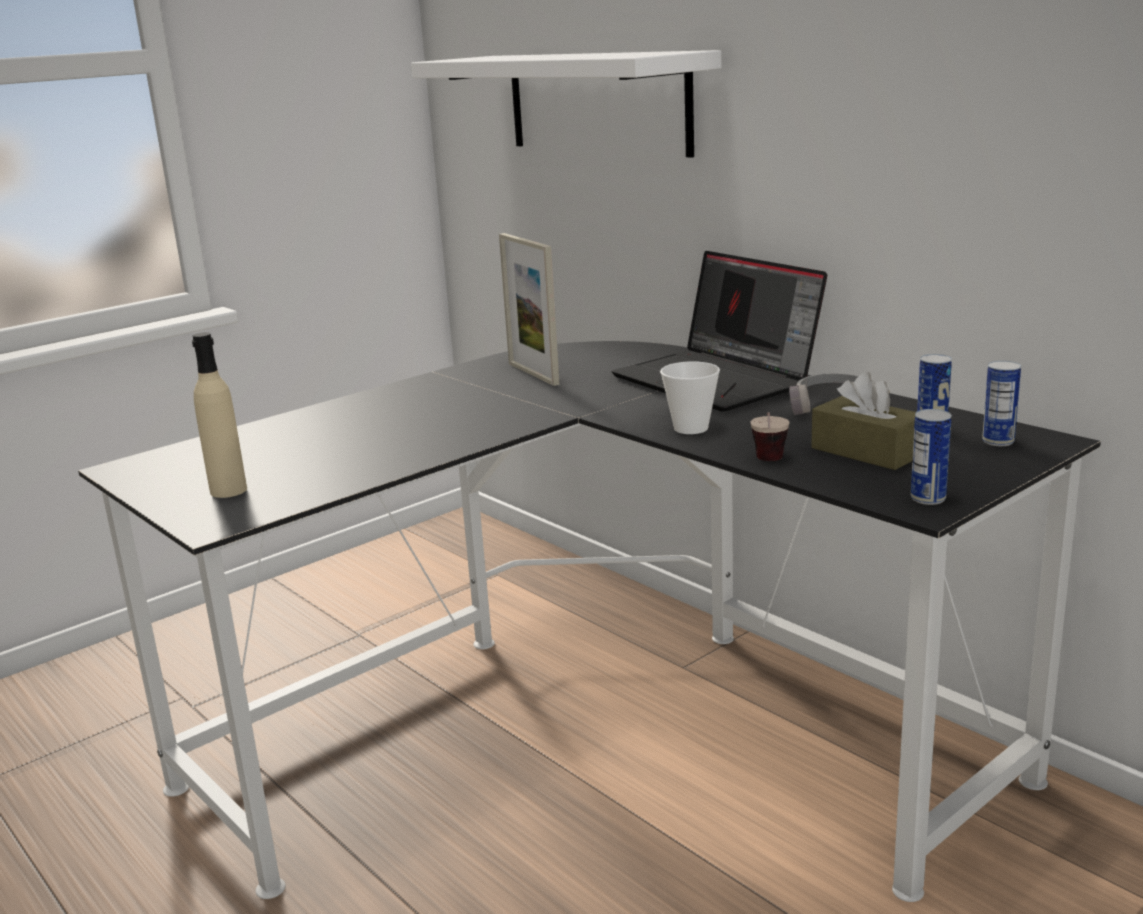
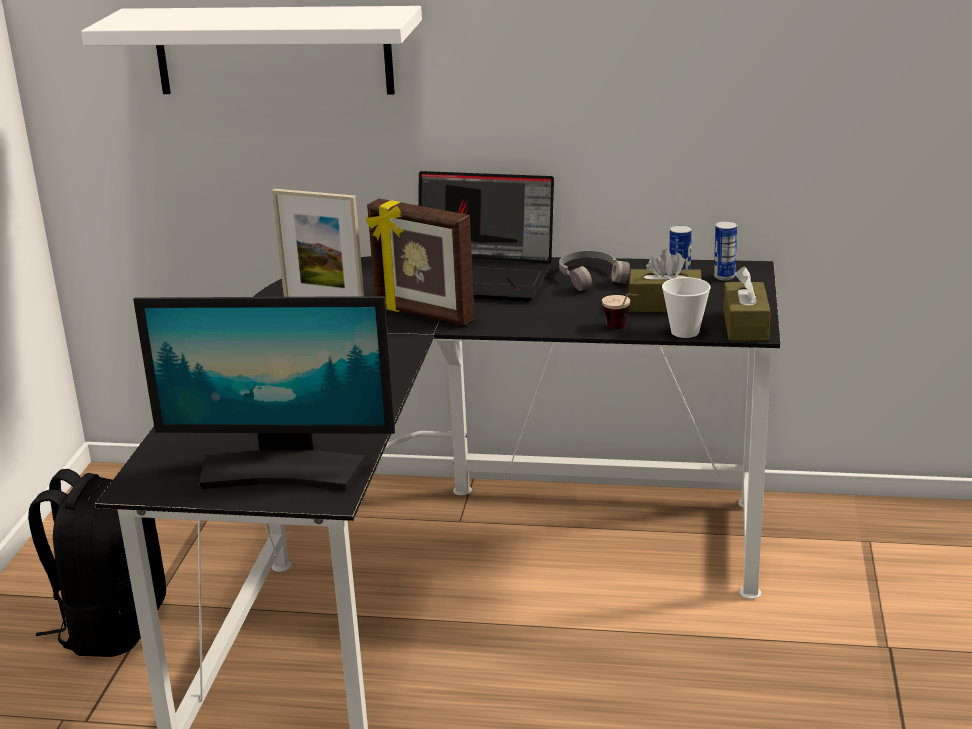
camera: 40 degrees left, 5 degrees up
(228, 490) = (281, 470): beige bottle -> monitor
(308, 639) = (112, 626): none -> black backpack
(603, 399) = (423, 314): none -> picture frame
(691, 428) = (529, 319): cup -> cup (685, 332)
(928, 498) = (745, 325): can -> brown tissue box

